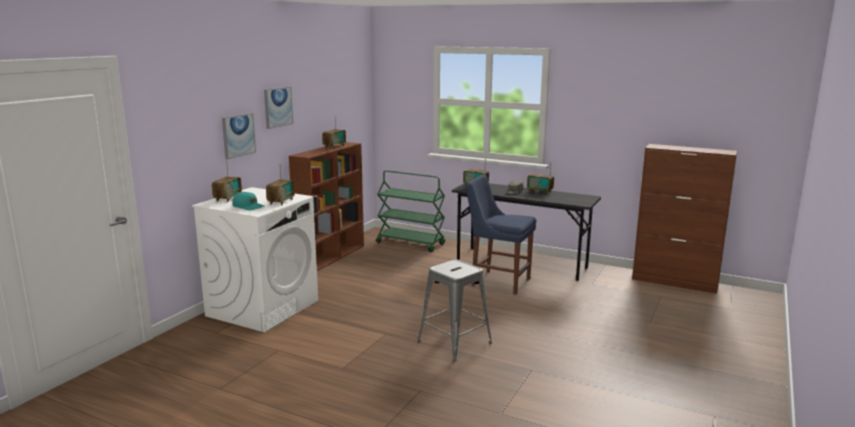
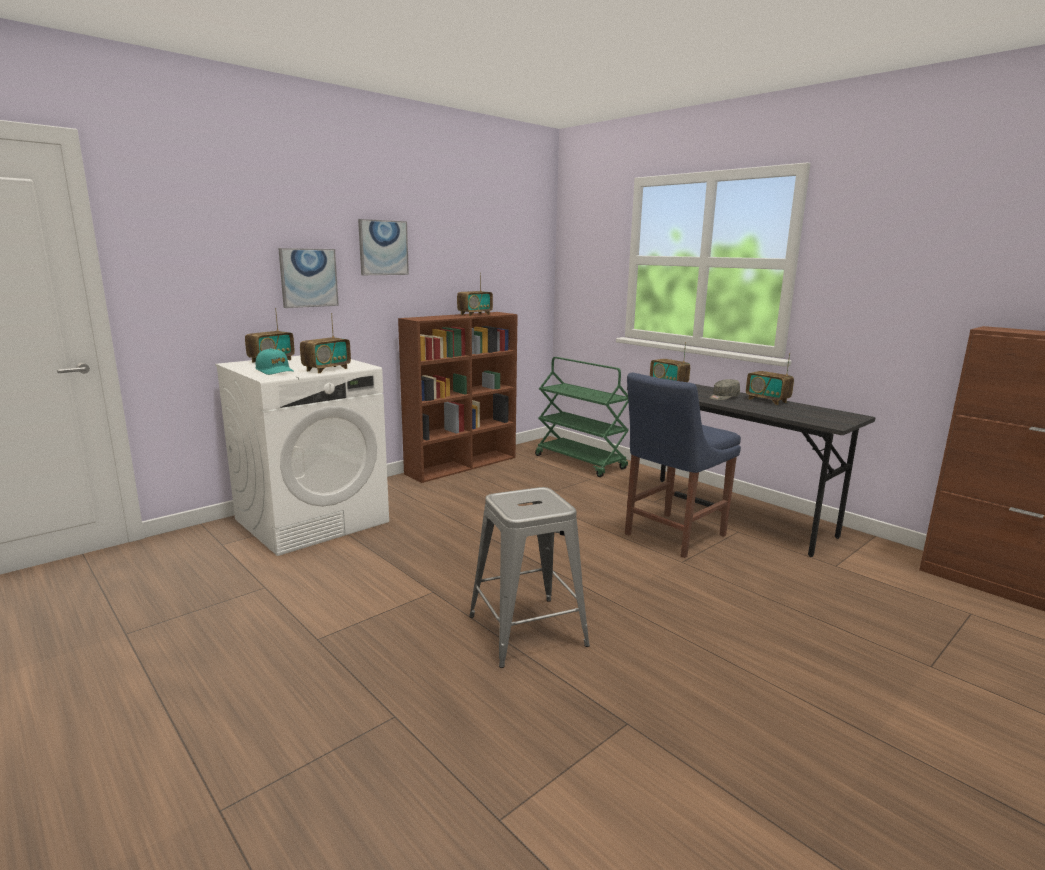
camera: 20 degrees right, 0 degrees up
(498, 281) = (671, 536): blue chair -> blue chair turned 90 degrees counterclockwise

